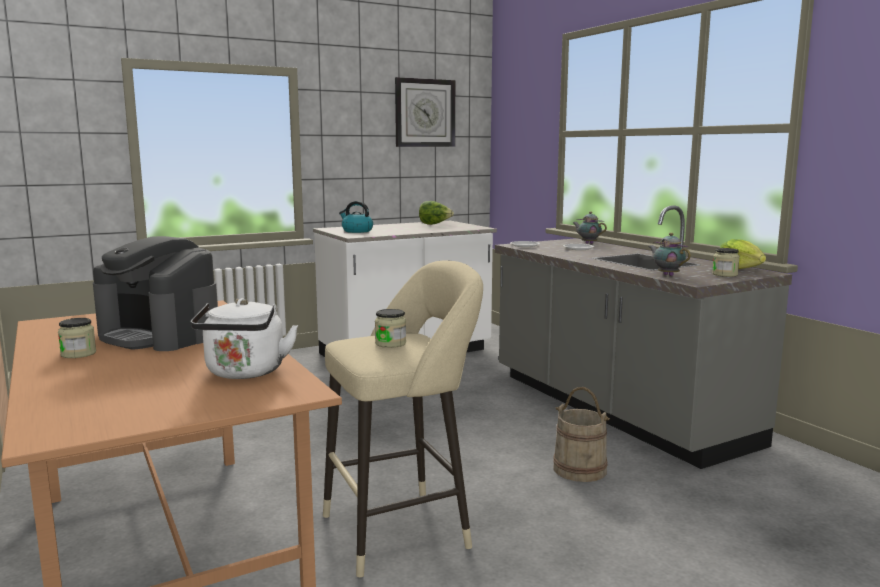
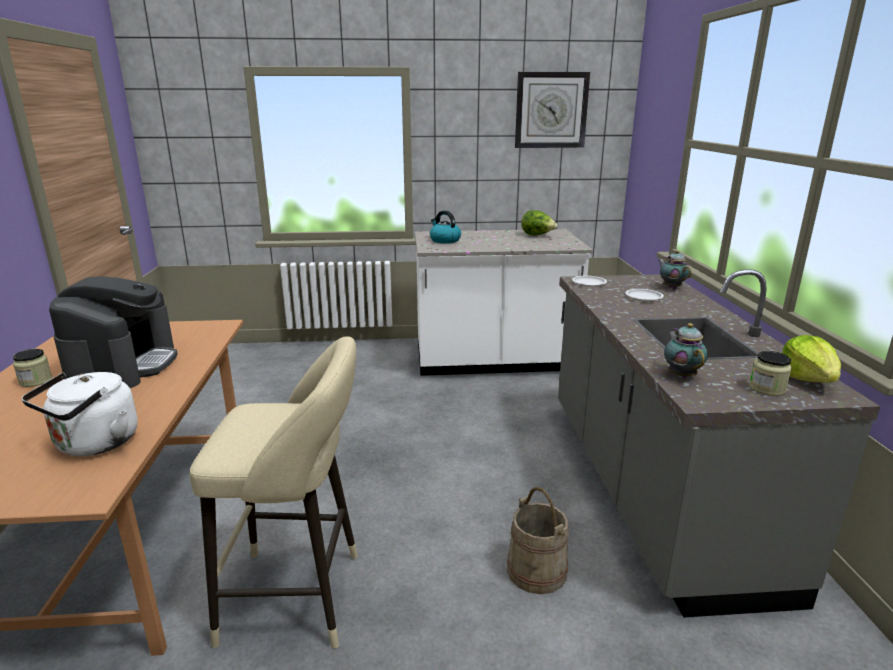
camera: 25 degrees right, 10 degrees up
(160, 335) = (124, 365): coffee machine -> coffee machine turned 150 degrees counterclockwise
(390, 343) = (267, 427): jar -> none

